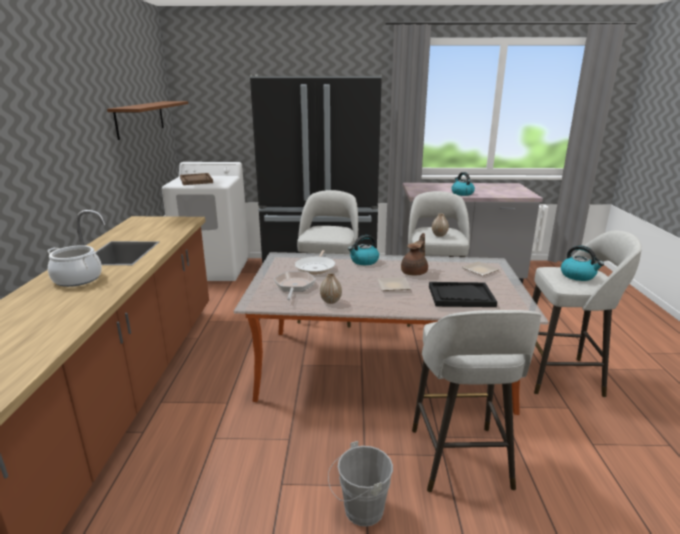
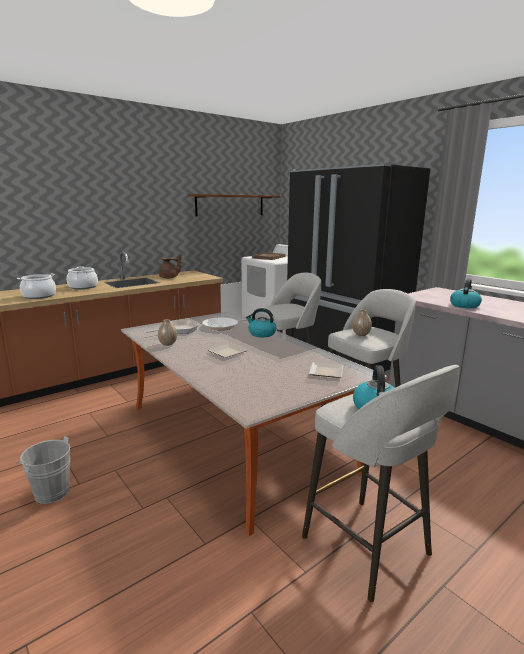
camera: 50 degrees right, 5 degrees down
(69, 312) = (39, 296): none -> cooking pot
(415, 272) = (270, 352): brown teapot -> brown teapot (169, 278)
(460, 296) = (245, 378): black tray -> none
(460, 460) = (142, 520): grey stool -> none

